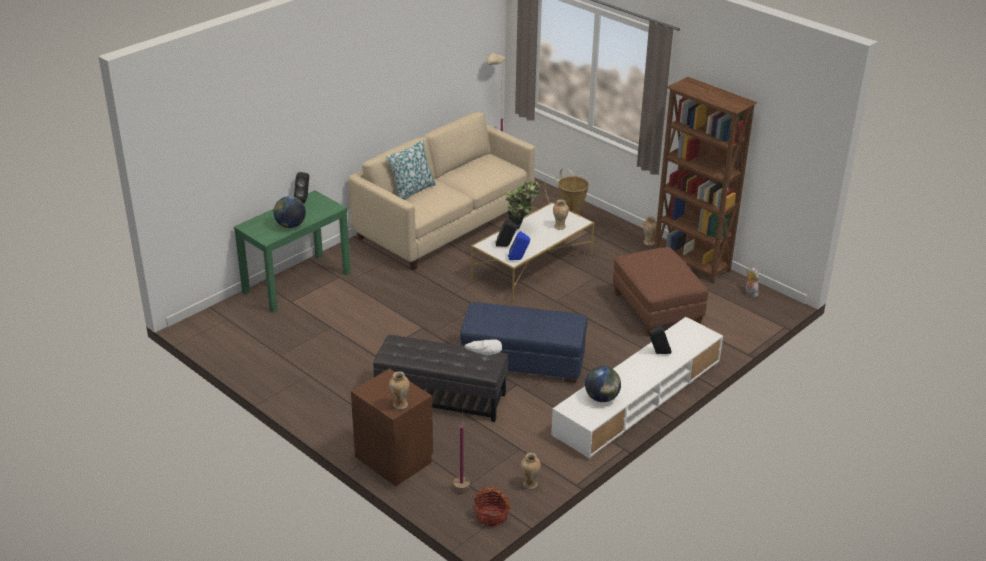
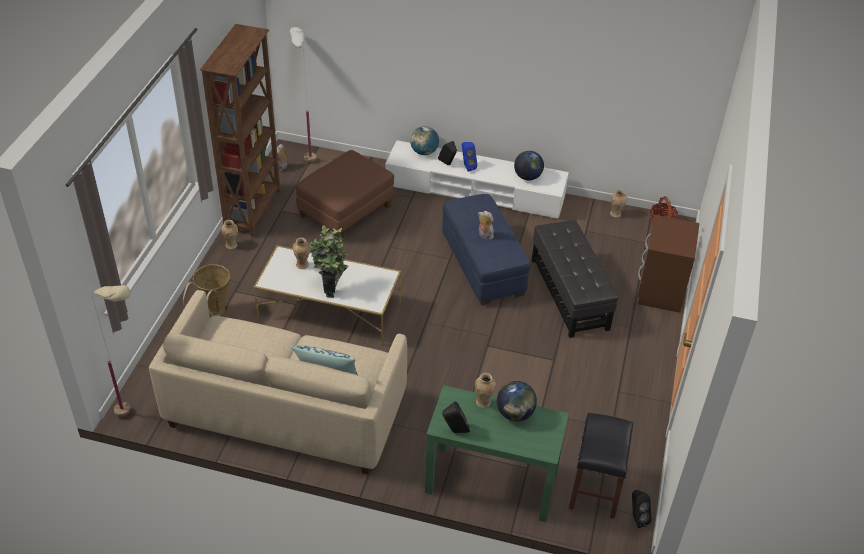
camera: 120 degrees left, 10 degrees up
(239, 323) = (595, 490): none -> black stool
(399, 405) = (681, 226): vase -> vase (483, 402)
(475, 489) = (646, 237): white floor lamp -> white floor lamp (307, 155)
(506, 246) = (366, 289): black speaker -> black speaker (636, 518)
(515, 317) = (484, 236): none -> plush toy
(518, 259) = (383, 272): blue speaker -> blue speaker (467, 167)
(690, 345) = (424, 152): none -> globe

